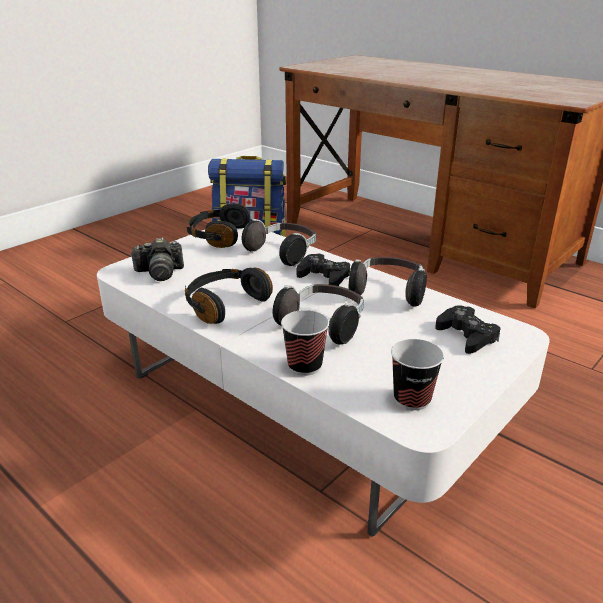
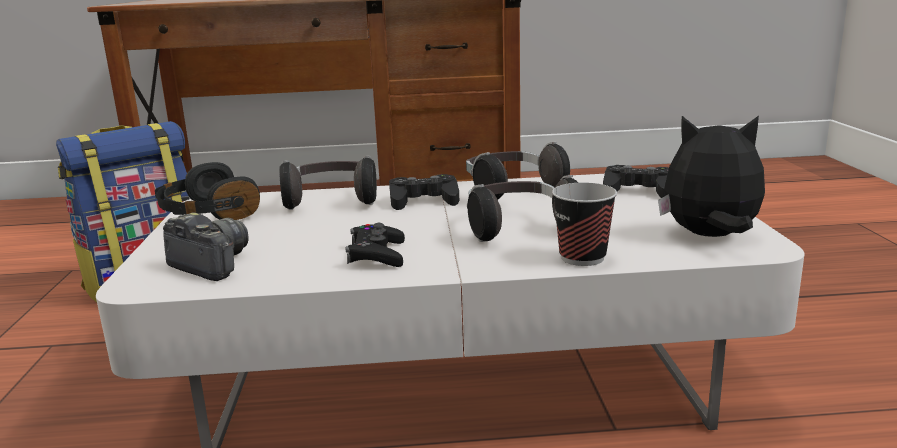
camera: 45 degrees left, 10 degrees down
(160, 273) = (211, 265): camera -> camera turned 90 degrees counterclockwise
(225, 304) = (376, 255): black headphones -> black game controller
(412, 399) = (710, 237): cup -> plush toy

